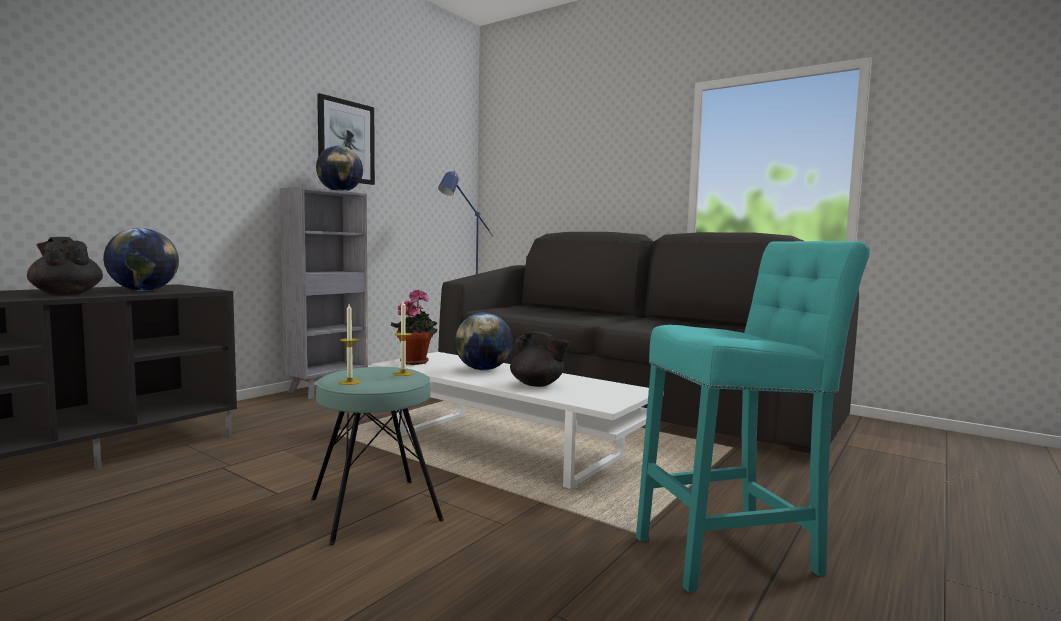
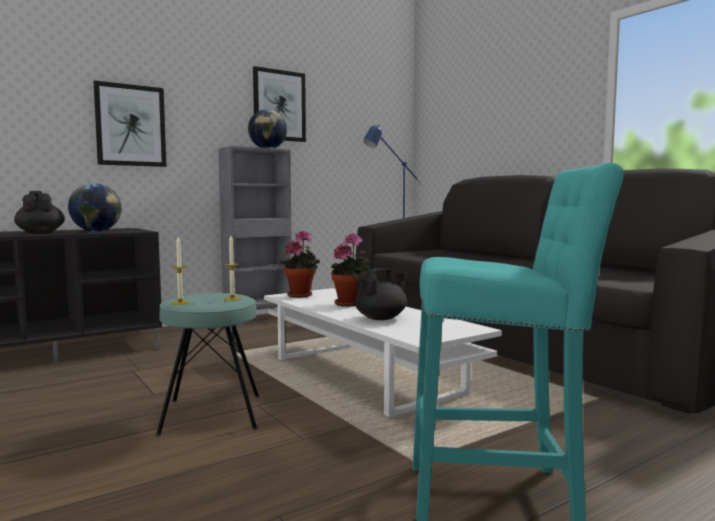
camera: 20 degrees right, 0 degrees up
(170, 153) = (130, 125): none -> picture
(483, 369) = (350, 304): globe -> potted plant
(538, 385) = (381, 318): black teapot -> black teapot turned 75 degrees counterclockwise

